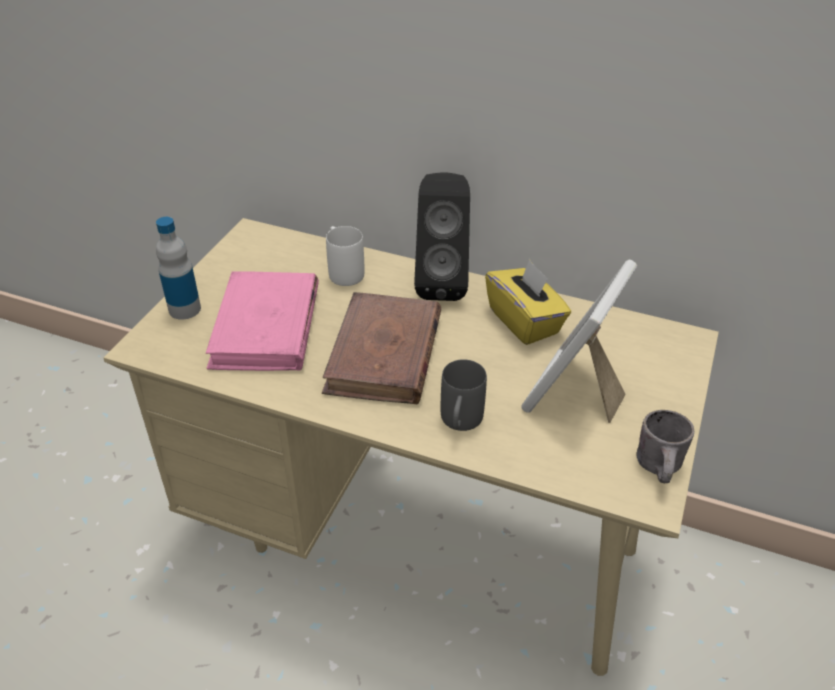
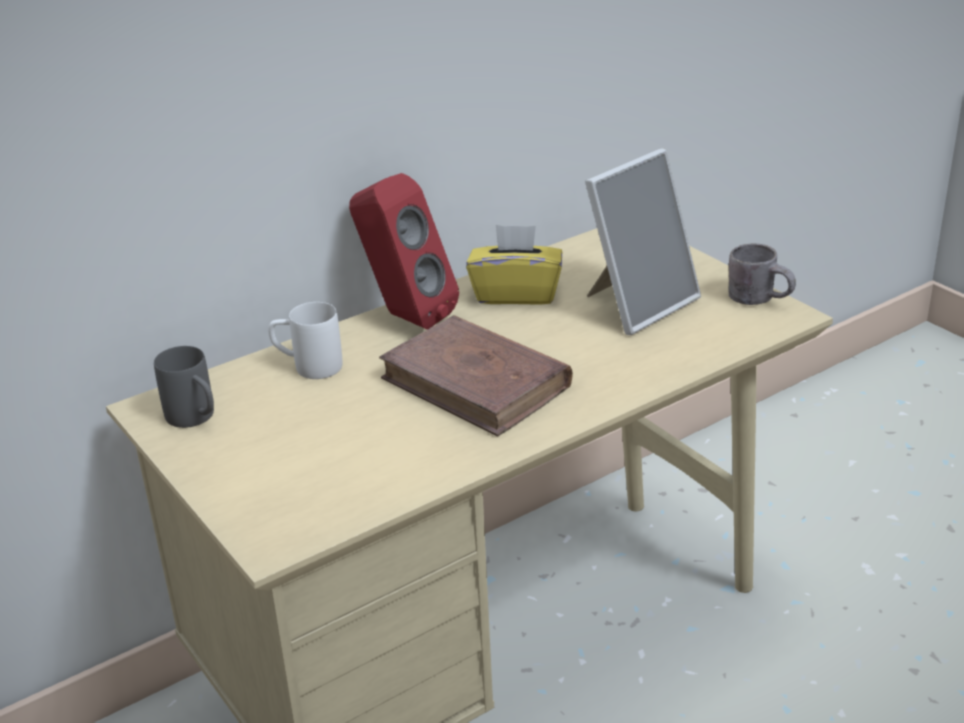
camera: 55 degrees left, 10 degrees down
(184, 309) = (237, 494): bottle -> none
(266, 327) = (345, 444): pink book -> none
(441, 283) = (404, 317): black speaker -> red speaker
(459, 423) = (618, 372): grey mug -> grey mug (196, 419)
(574, 394) = (638, 304): picture frame -> picture frame turned 105 degrees counterclockwise

